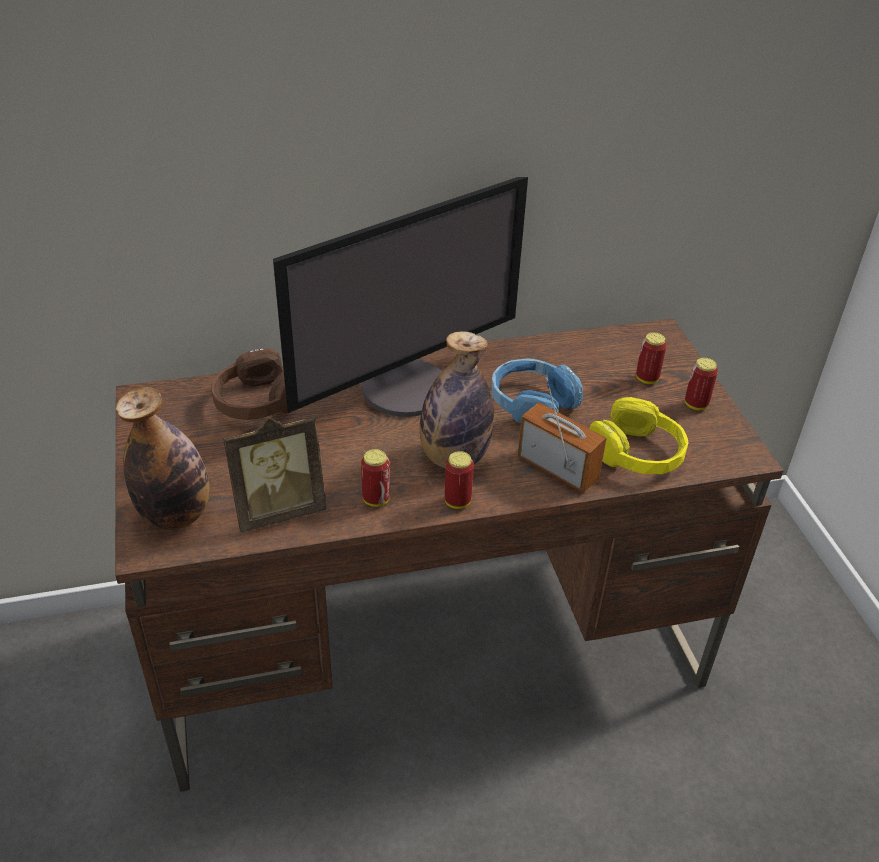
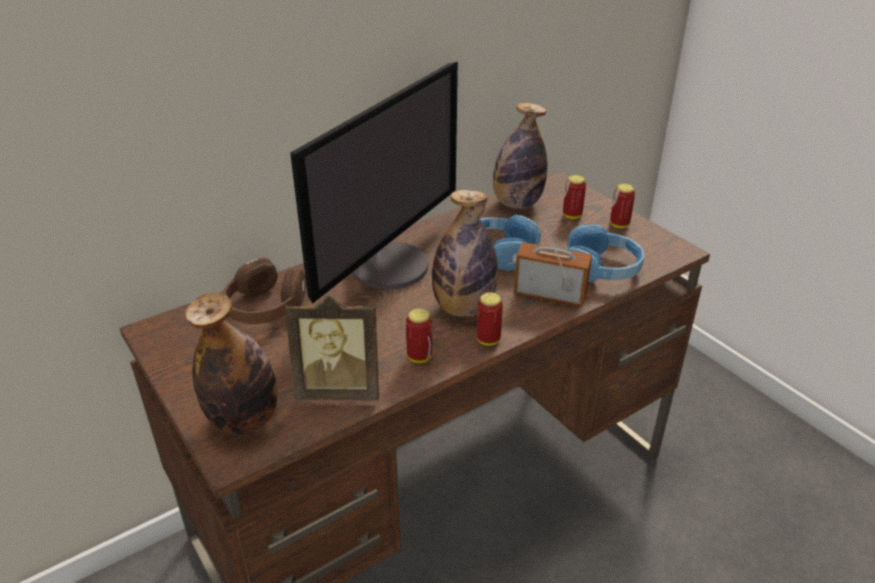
camera: 20 degrees left, 5 degrees down
(278, 510) = (339, 389): picture frame -> picture frame turned 45 degrees clockwise
(592, 348) = (517, 203): none -> bottle
(637, 453) = (601, 268): yellow headphones -> blue headphones

